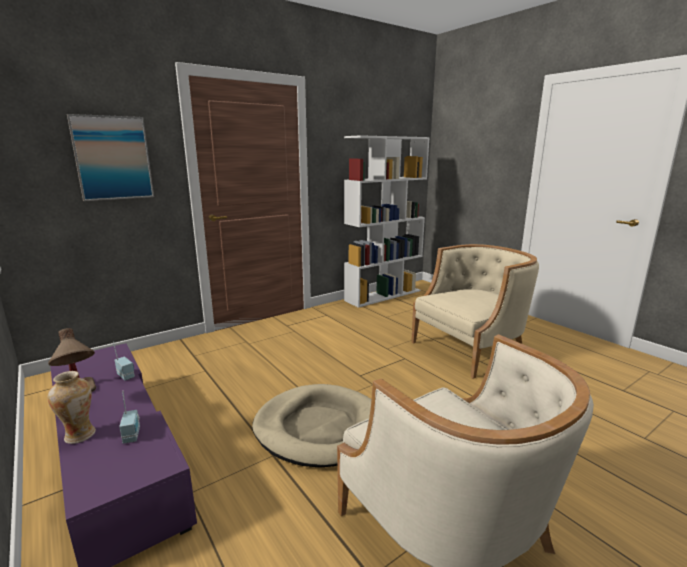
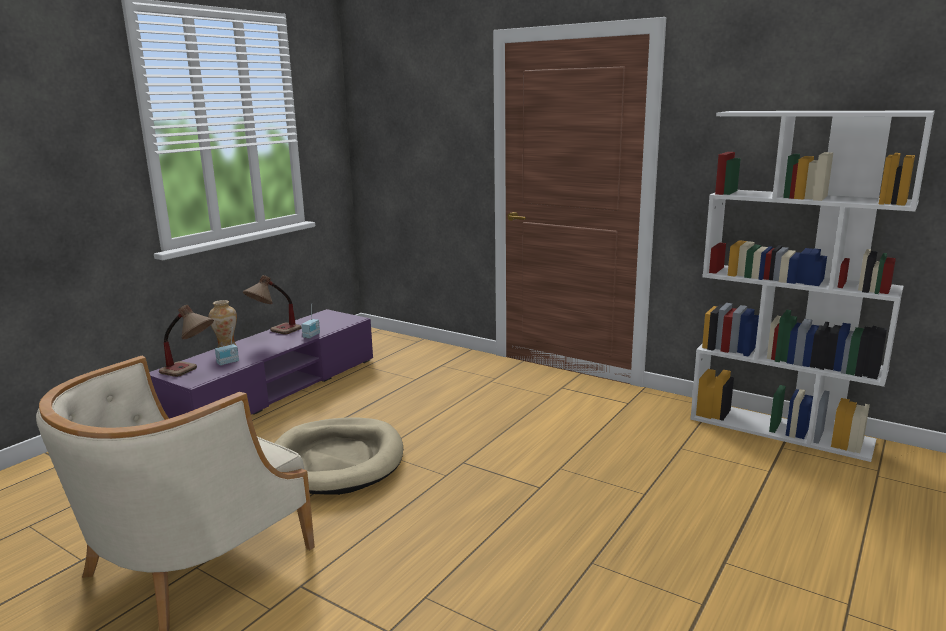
camera: 70 degrees right, 0 degrees up
(113, 158) = (432, 139): picture -> none
(128, 467) = (191, 373): none -> table lamp
(471, 348) = (636, 548): beige armchair -> none

